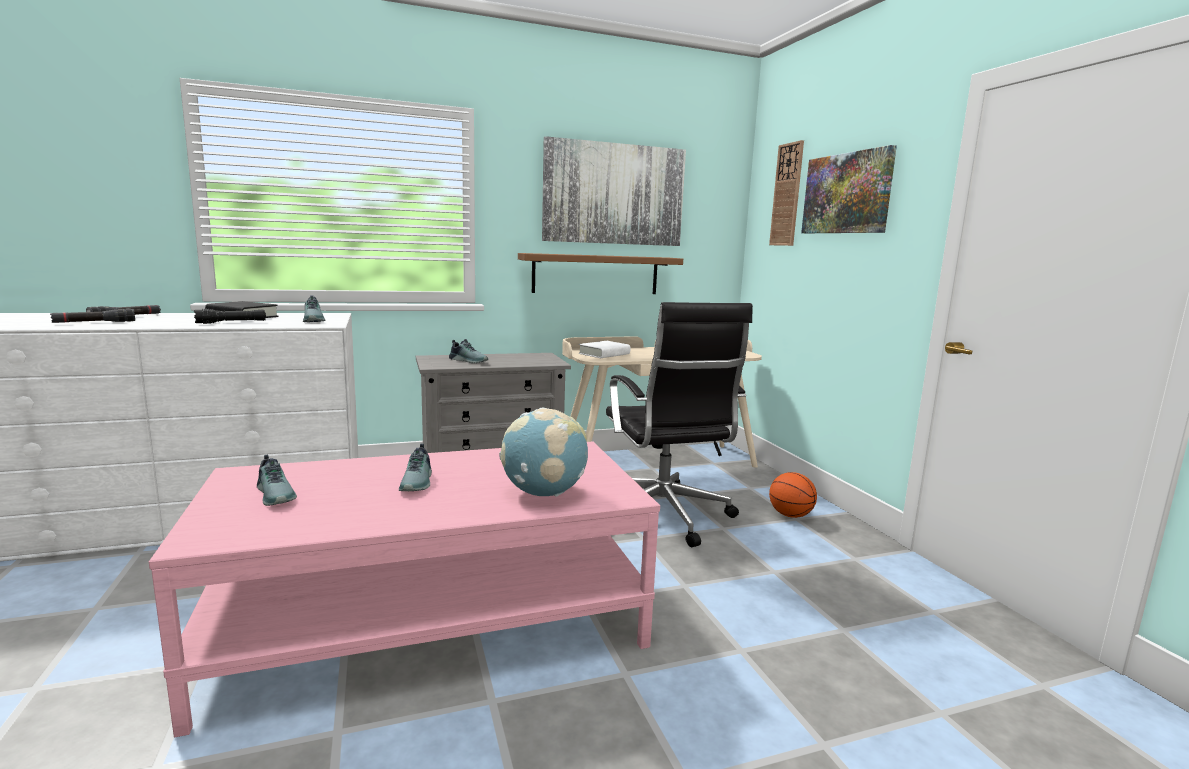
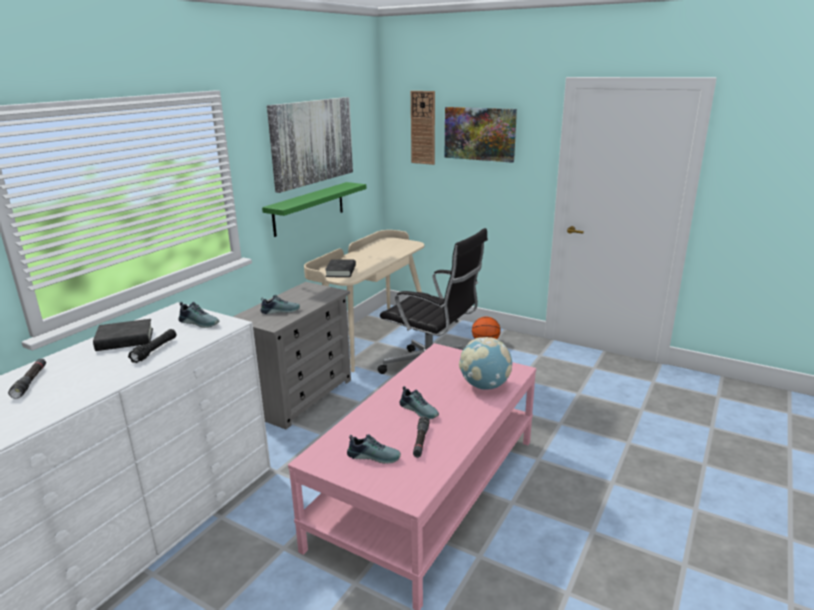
camera: 40 degrees left, 10 degrees up
(94, 322) = (46, 399): black flashlight -> black flashlight (420, 441)
(596, 274) = (309, 208): brown shelf -> green shelf
(604, 354) = (341, 271): white book -> black book

